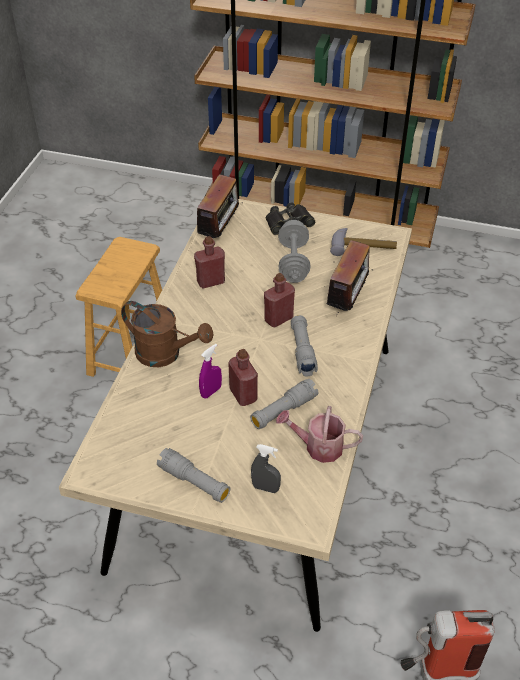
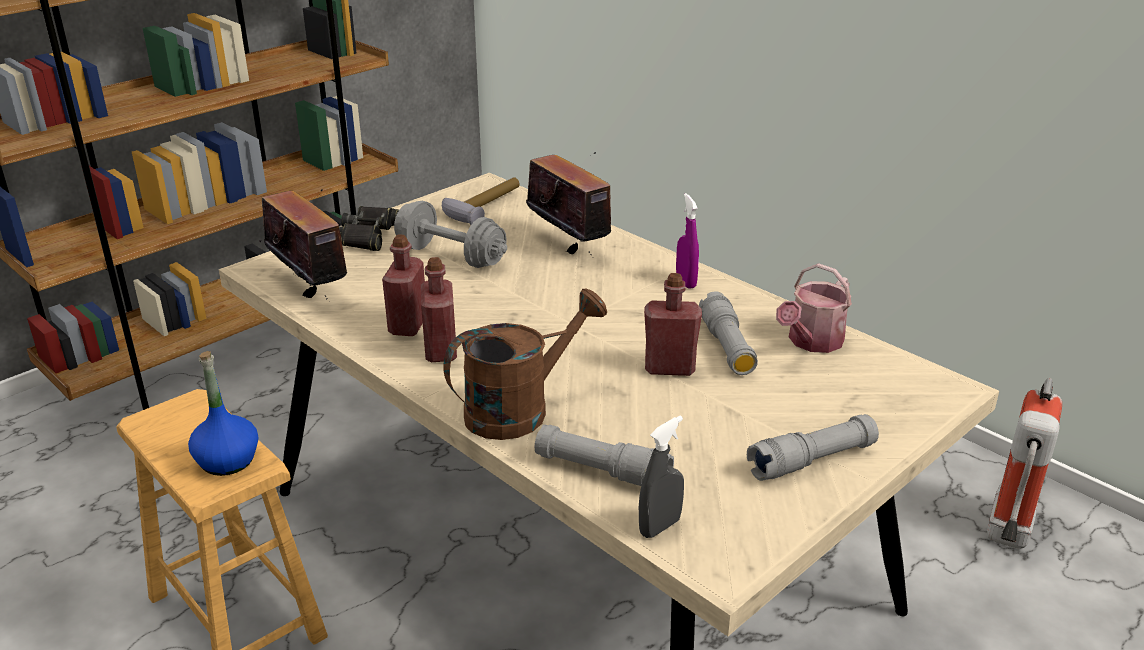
camera: 60 degrees left, 15 degrees down
(112, 284) = (227, 460): none -> blue bottle
(211, 392) = (639, 392): purple spray bottle -> purple spray bottle (685, 281)
(265, 488) = (860, 403): grey spray bottle -> grey spray bottle (660, 527)
(278, 319) = (548, 298): red bottle -> red bottle (441, 350)
(302, 351) = (628, 300): grey flashlight -> grey flashlight (602, 471)

